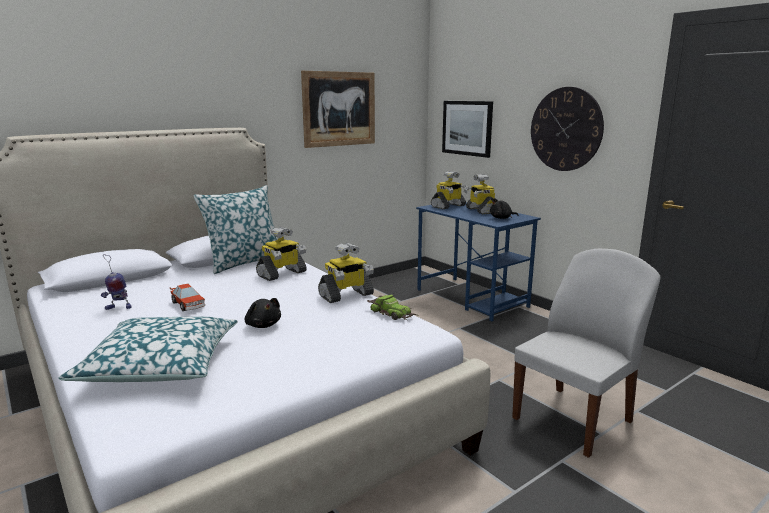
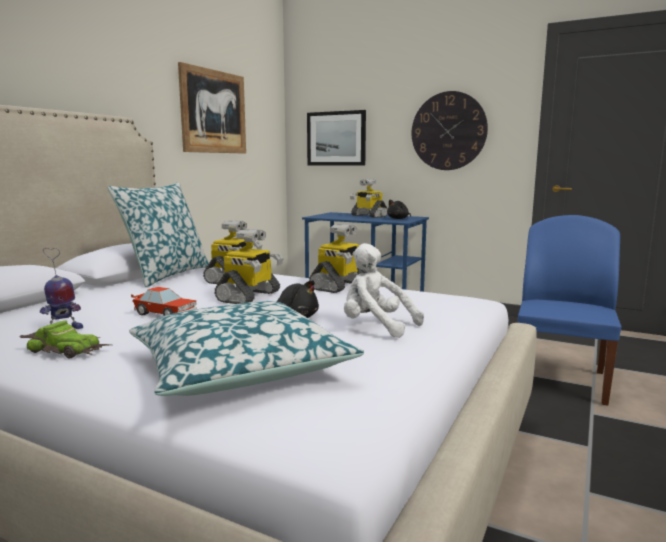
camera: 25 degrees left, 5 degrees down
(302, 345) = (376, 326): none -> white plush toy
(392, 313) = (413, 292): toy car -> toy car (67, 350)
(448, 206) = (332, 215): toy robot -> toy robot (249, 296)
(574, 419) = (561, 380): white chair -> blue chair

